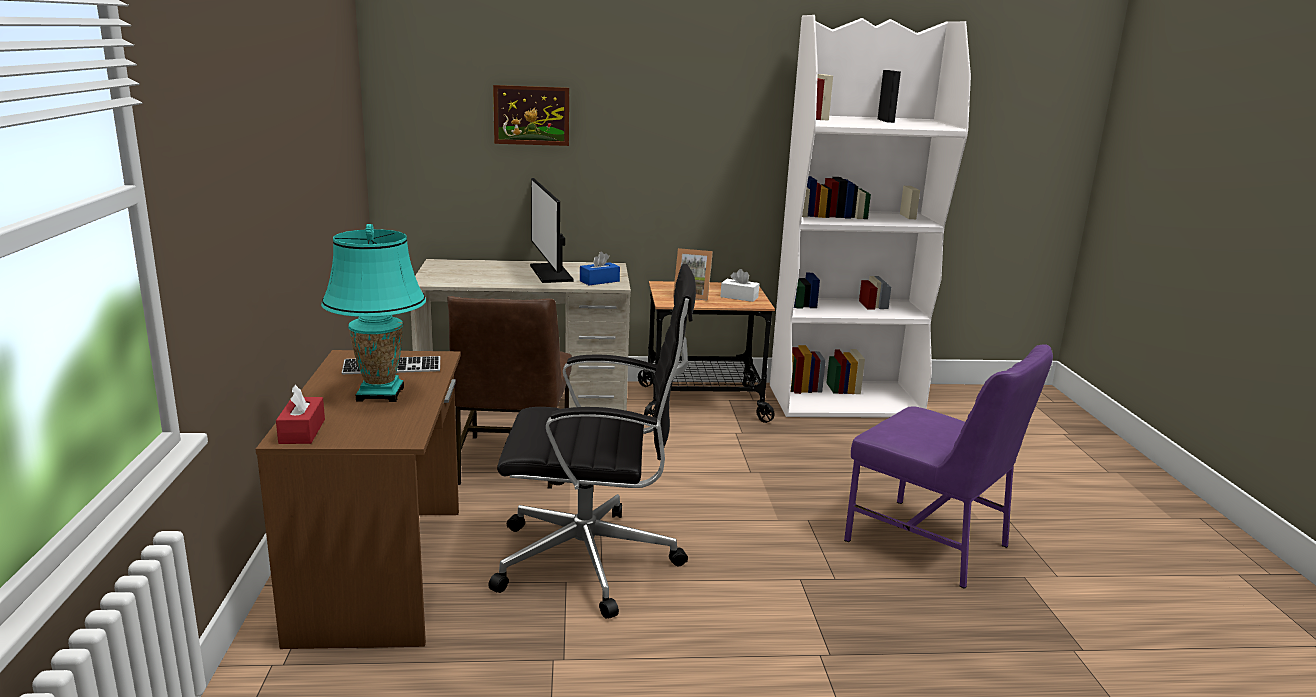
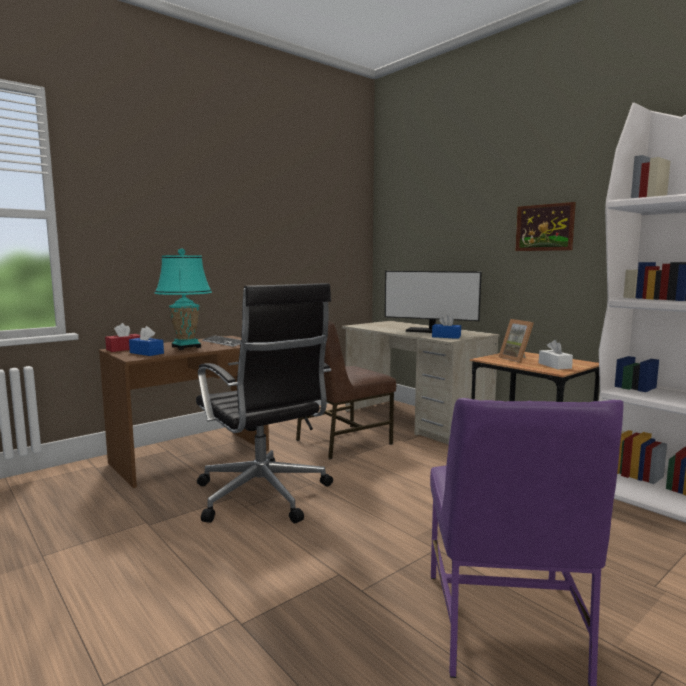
camera: 55 degrees right, 10 degrees down
(379, 425) = (146, 353): none -> blue tissue box
(531, 115) = (449, 227): picture -> picture (544, 227)
(551, 273) = (431, 331): monitor -> monitor turned 105 degrees counterclockwise

